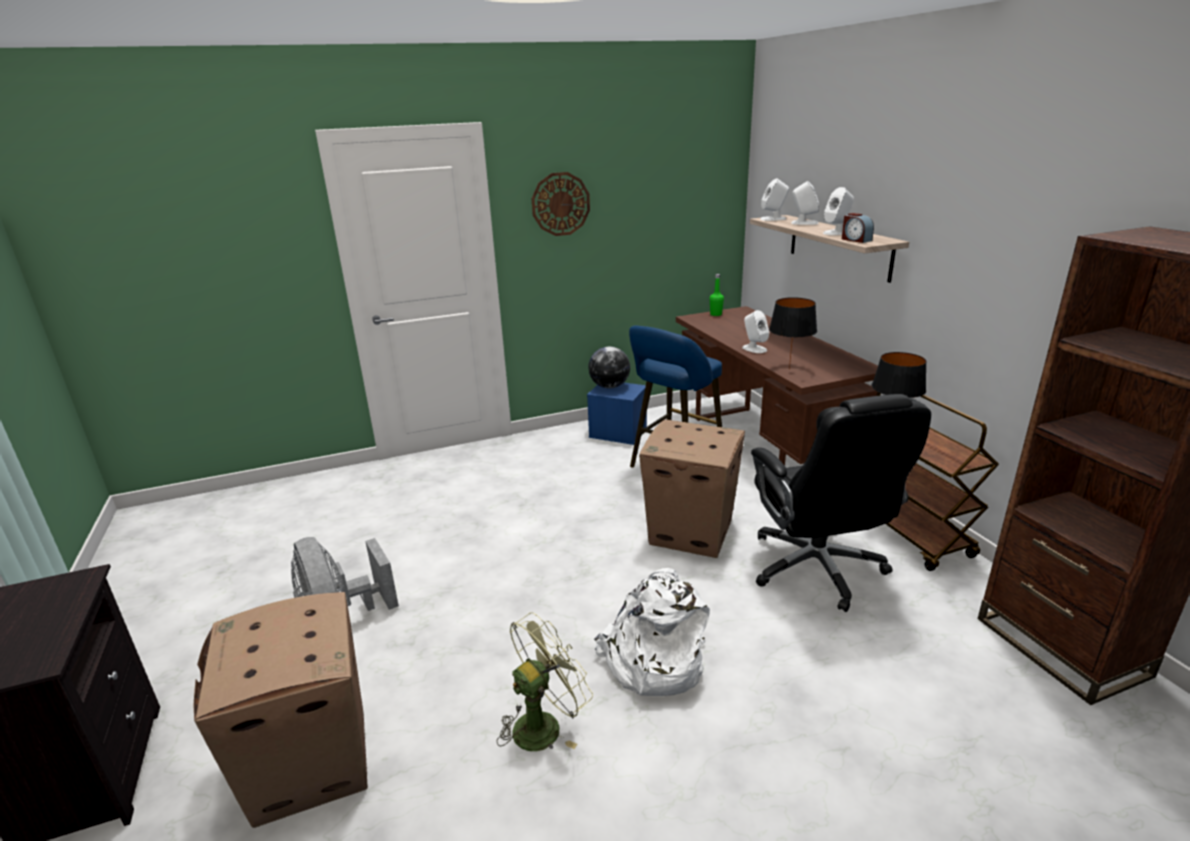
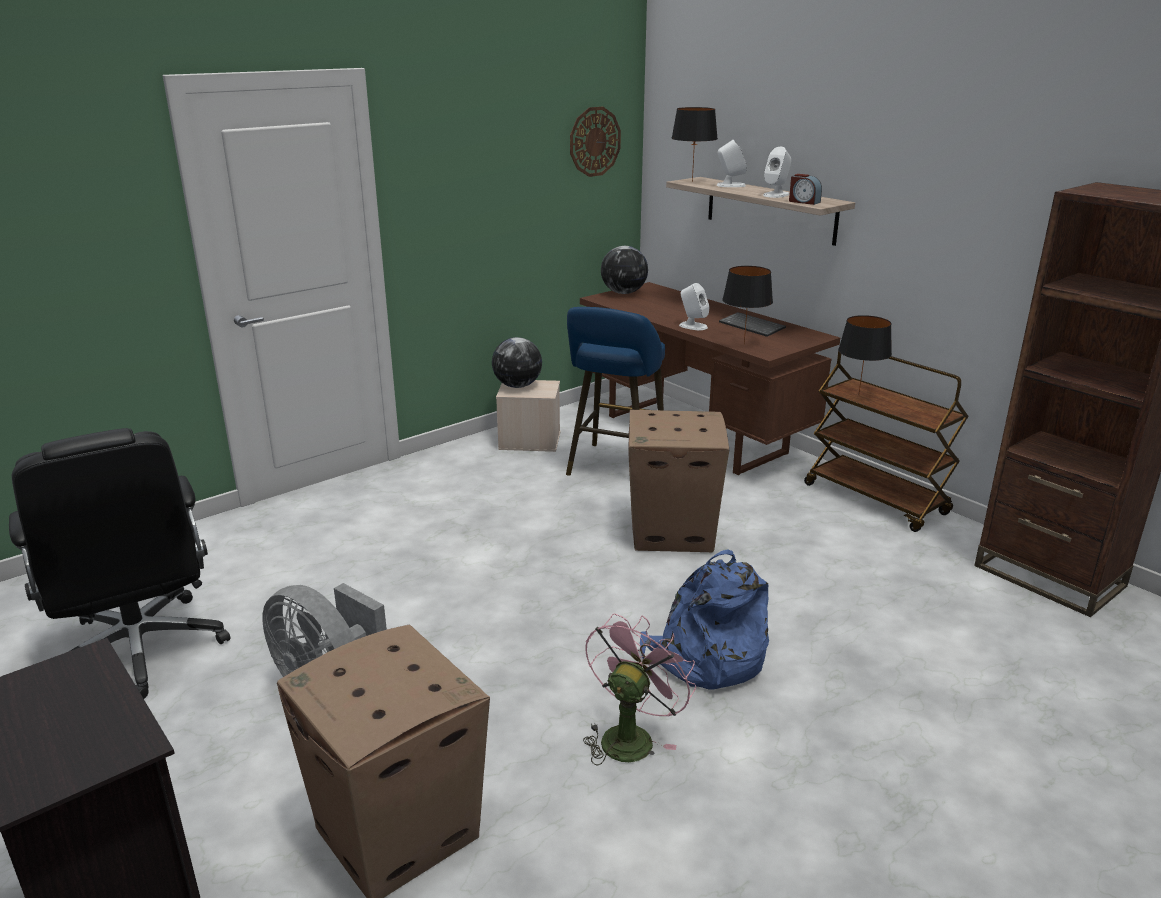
camera: 20 degrees left, 0 degrees up
(544, 724) = (630, 735): green fan -> pink fan
(560, 204) = (452, 168): wall clock -> wall clock (594, 141)
(617, 433) = (529, 441): blue storage box -> beige storage box
(652, 662) = (705, 658): white backpack -> blue backpack
(716, 314) = (623, 293): green bottle -> globe
(773, 219) = (692, 181): white speaker -> black table lamp
(810, 353) = (753, 326): none -> keyboard
(817, 569) = (815, 546): black office chair -> black office chair (139, 650)

